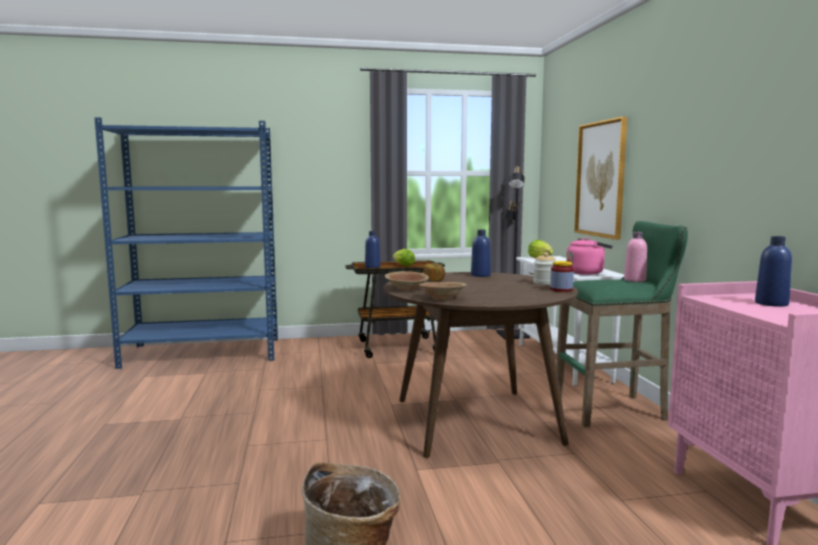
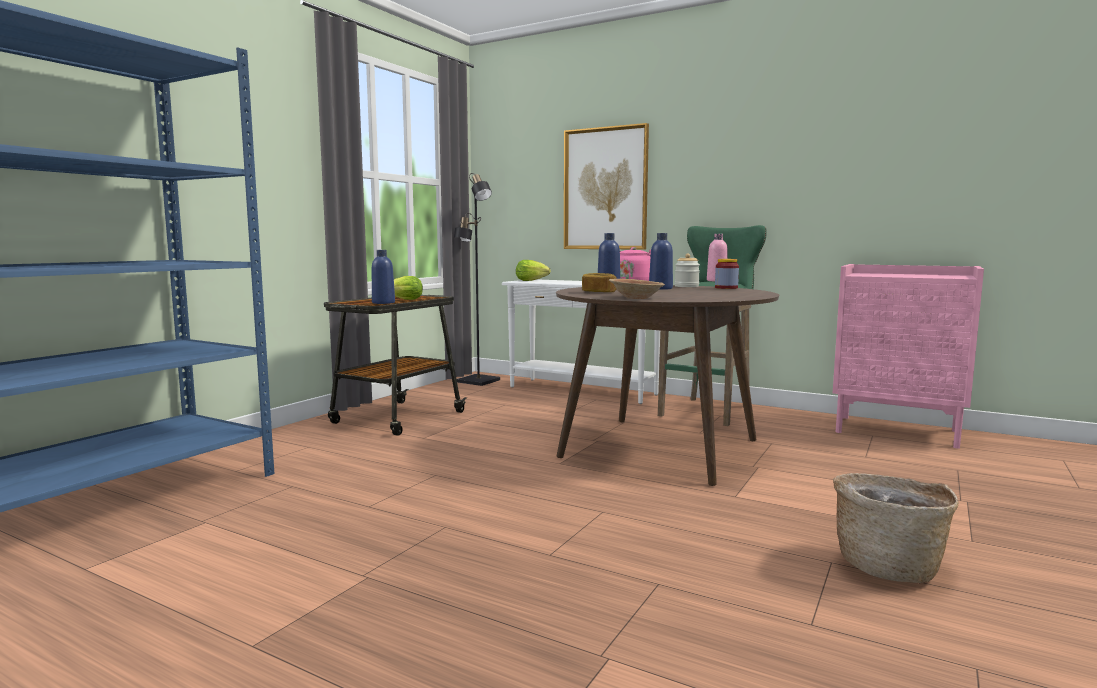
camera: 50 degrees left, 0 degrees up
(442, 298) = (709, 298): brown bowl -> none
(771, 303) = (897, 274): blue bottle -> blue bottle (660, 288)

